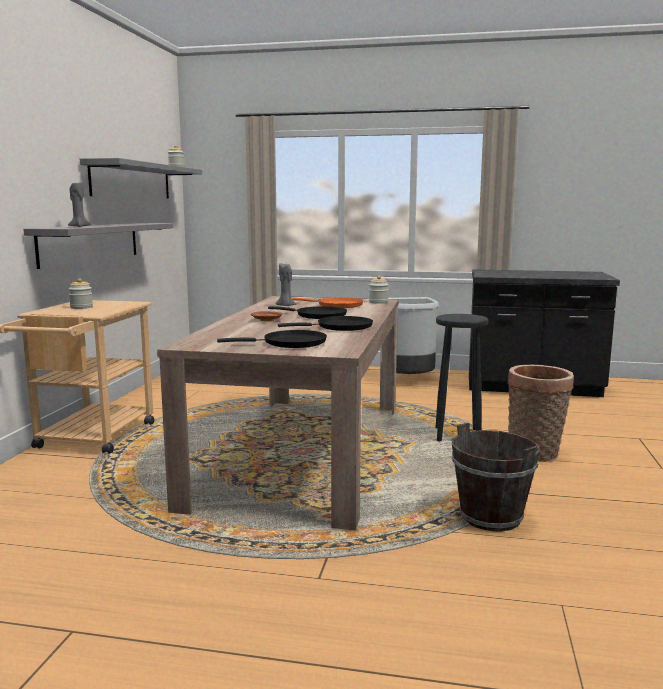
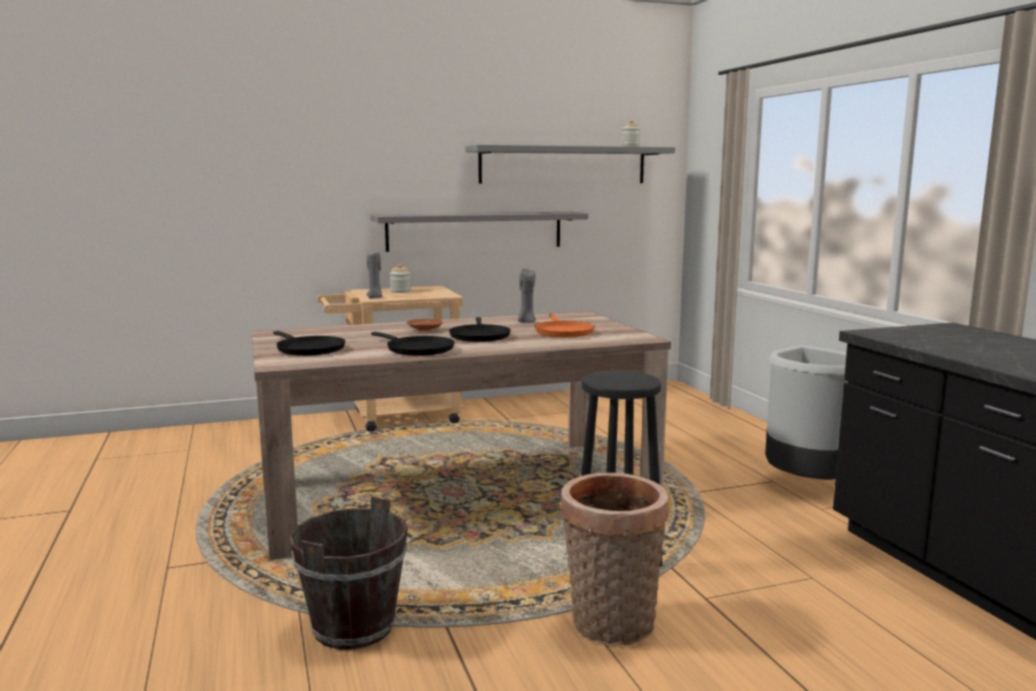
camera: 60 degrees right, 0 degrees up
(79, 226) = (424, 214): grey candle -> grey candle (375, 297)
(378, 302) = (623, 339): jar -> none

